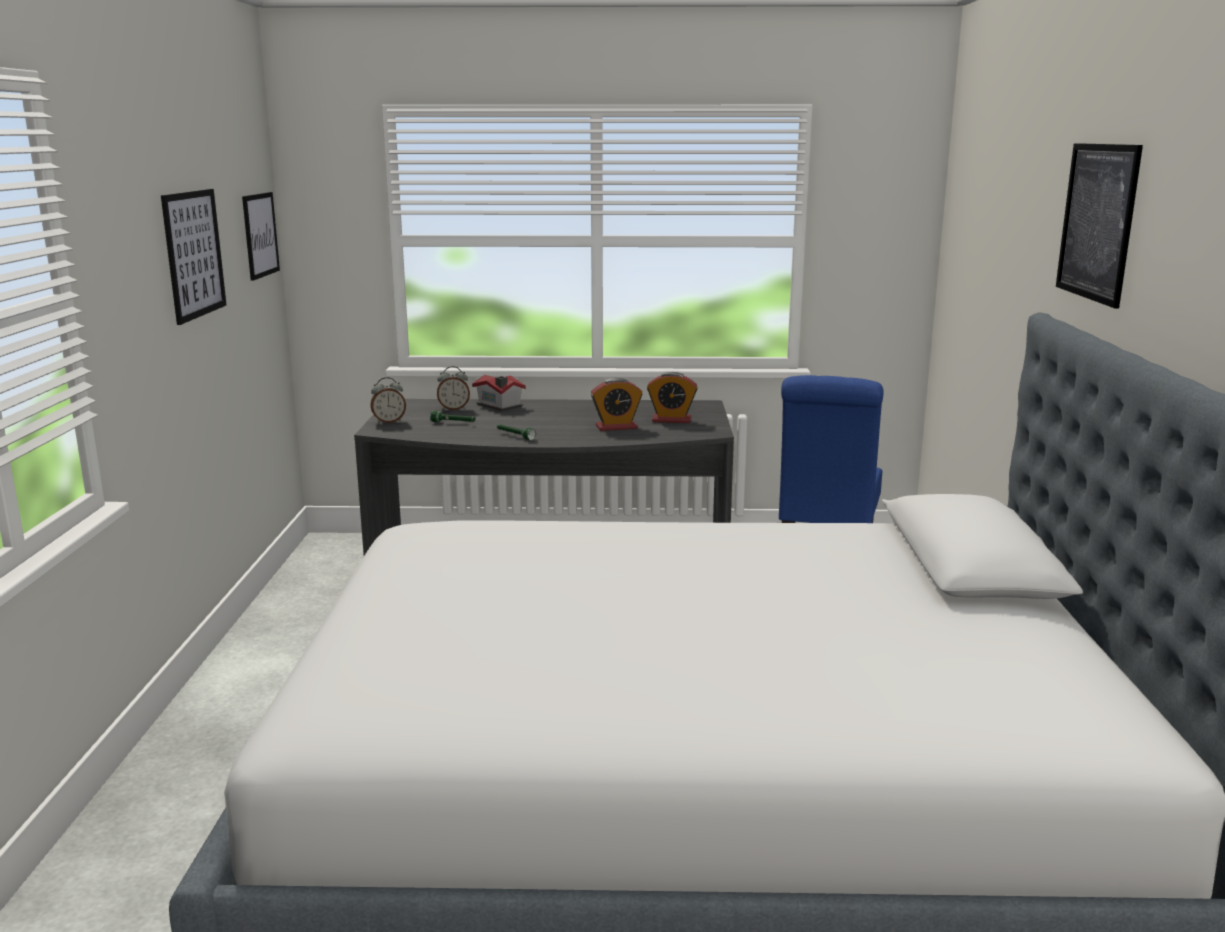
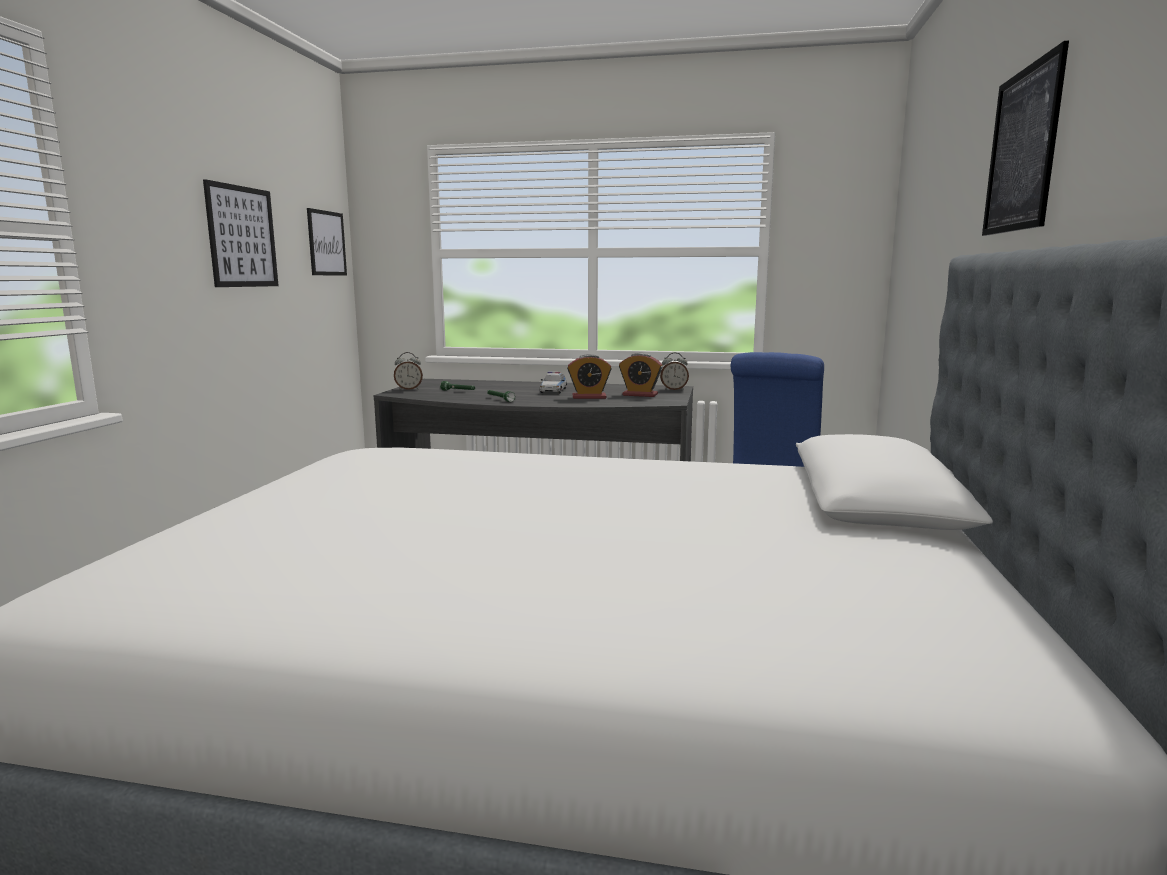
camera: 10 degrees right, 5 degrees down
(454, 409) = (467, 384): alarm clock -> alarm clock (674, 389)
(499, 406) = (505, 384): toy house -> none
(566, 416) = (553, 390): none -> toy car

